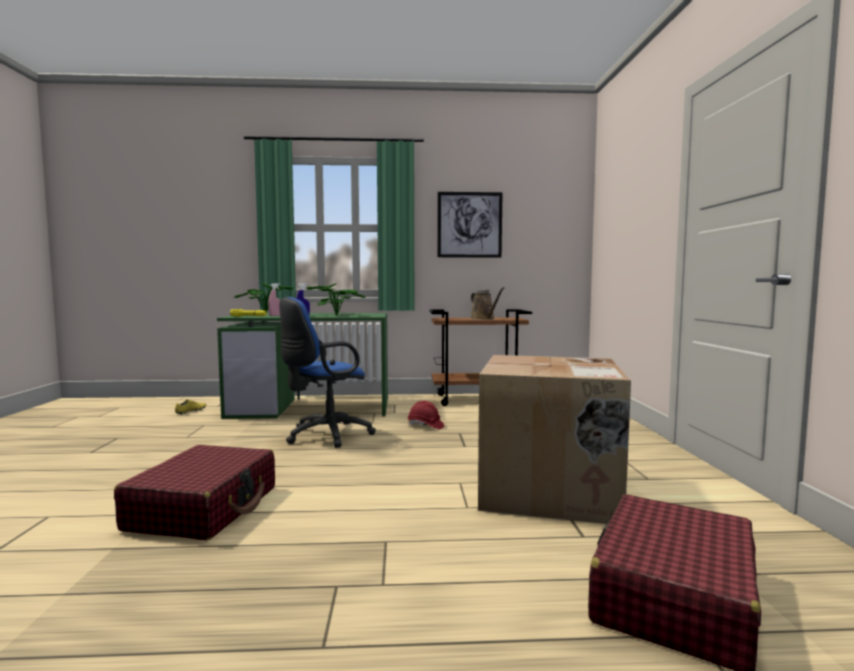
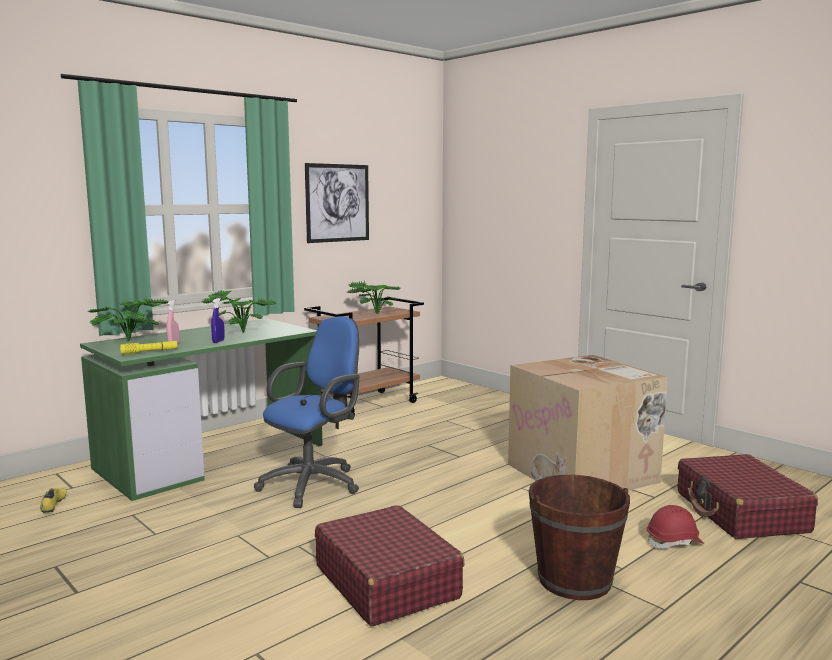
camera: 40 degrees left, 5 degrees up
(316, 572) = (574, 580): none -> brown bucket
(324, 436) = (315, 484): blue office chair -> blue office chair turned 150 degrees counterclockwise
(425, 426) = (384, 446): red hard hat -> red hard hat (674, 542)
(484, 319) = (373, 314): brown watering can -> potted plant

